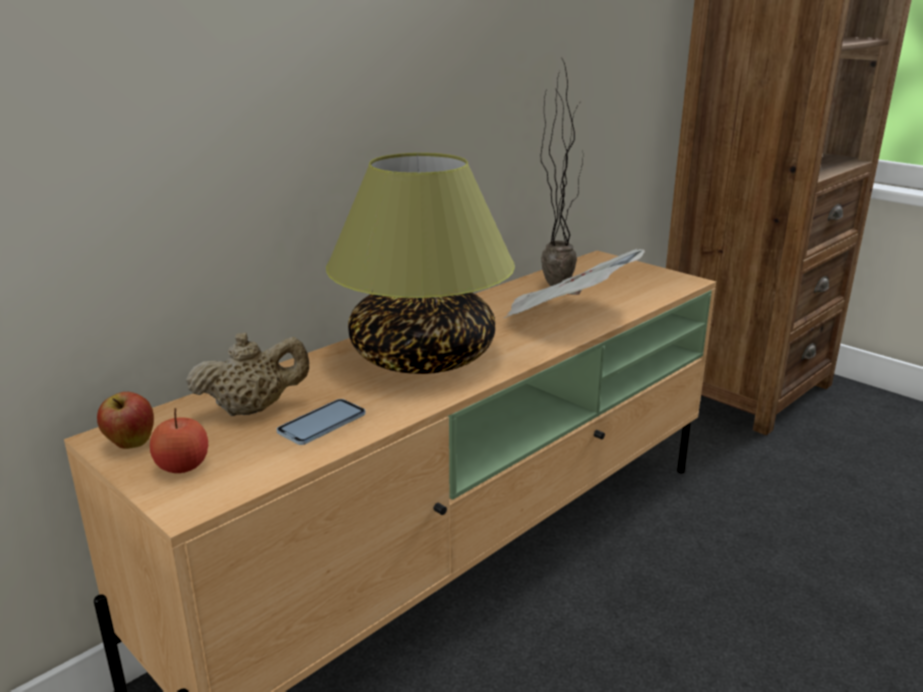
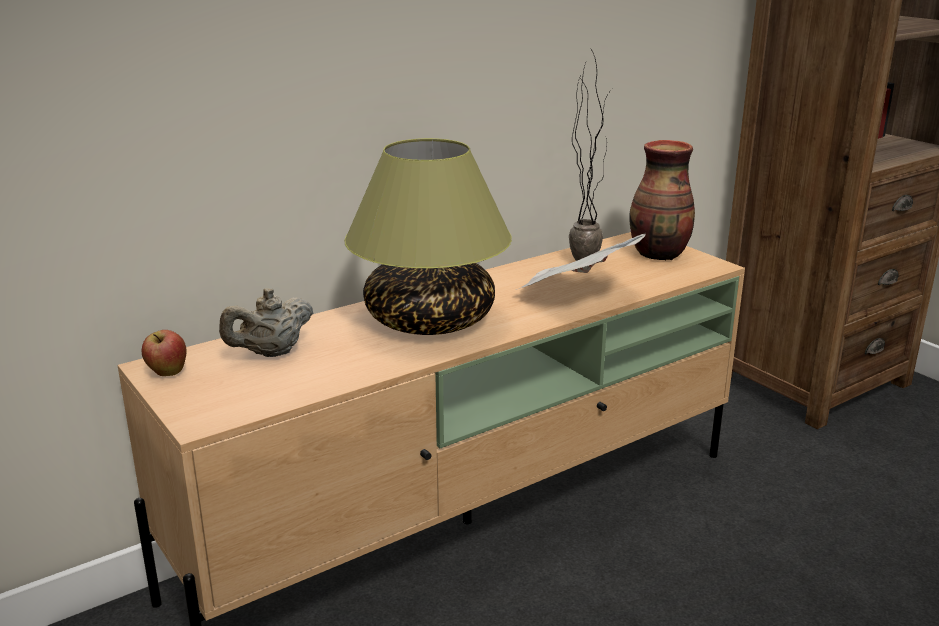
camera: 10 degrees right, 0 degrees up
(182, 466) = (203, 393): apple -> none
(253, 409) = (271, 353): beige teapot -> beige teapot turned 150 degrees clockwise
(322, 424) = (323, 370): phone -> none
(627, 273) = (659, 254): none -> vase

